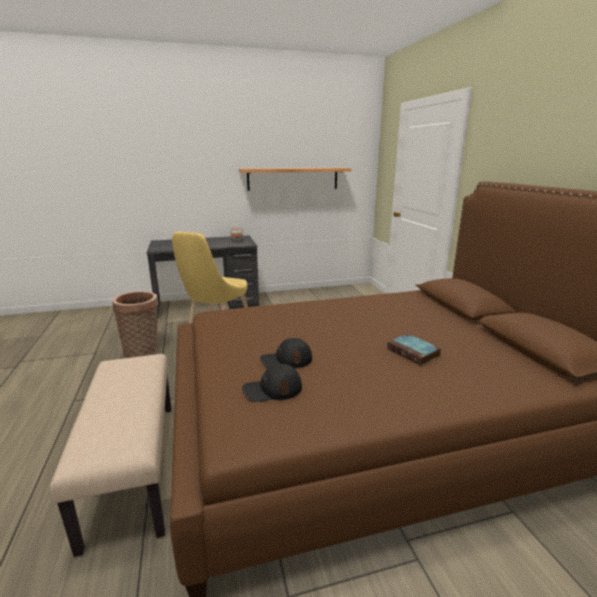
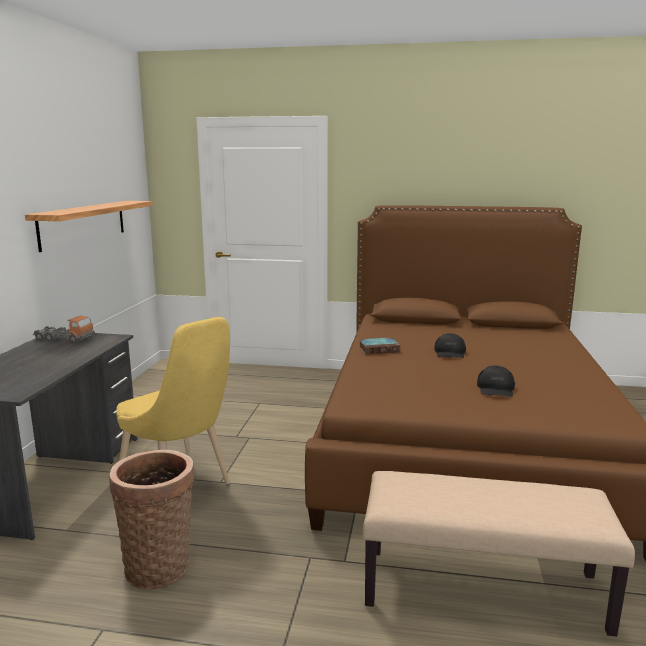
camera: 65 degrees left, 5 degrees down
(272, 389) = (550, 400): black cap -> black cap (450, 352)
(414, 353) = (502, 350): book -> book (379, 349)

